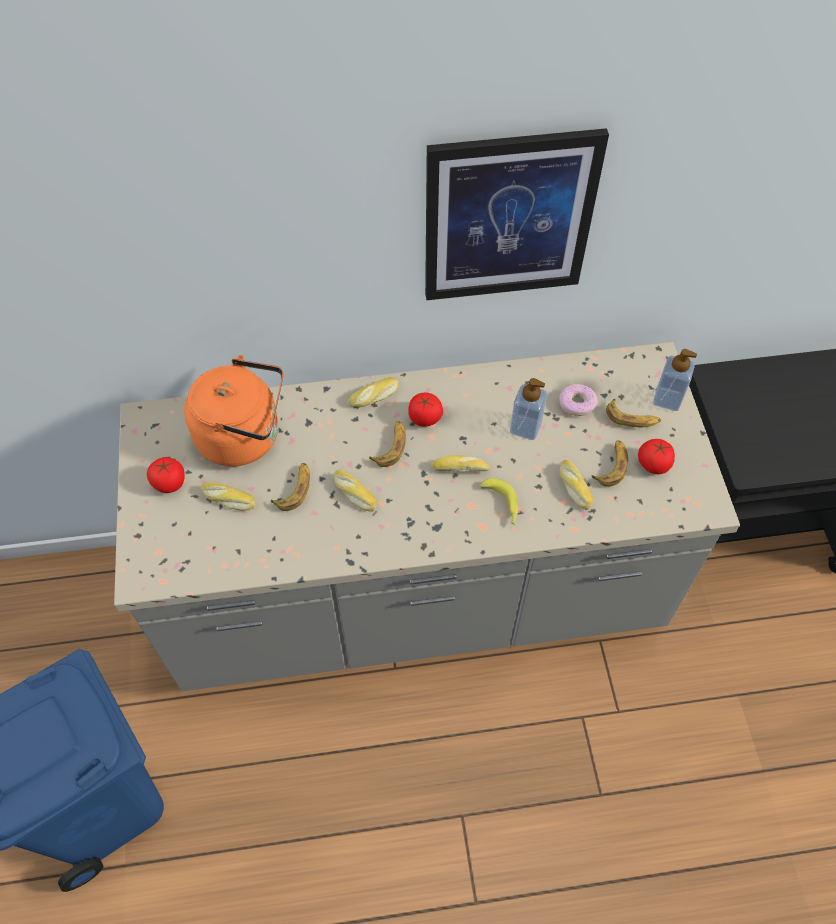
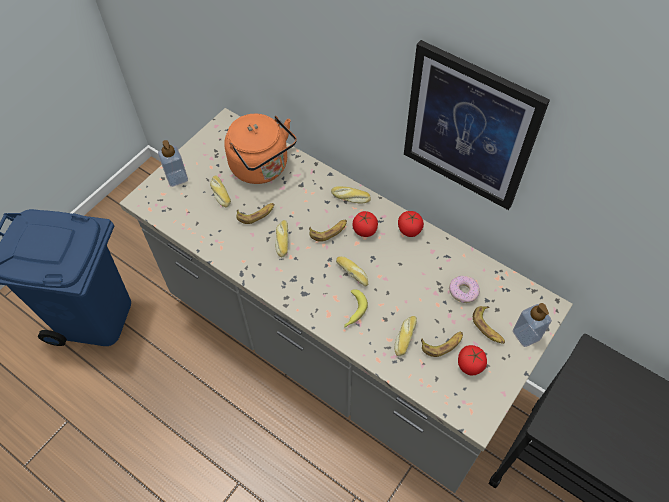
camera: 45 degrees right, 0 degrees up
(169, 483) = (203, 164): tomato -> tomato (409, 229)
(525, 427) = (416, 280): soap dispenser -> soap dispenser (177, 178)

